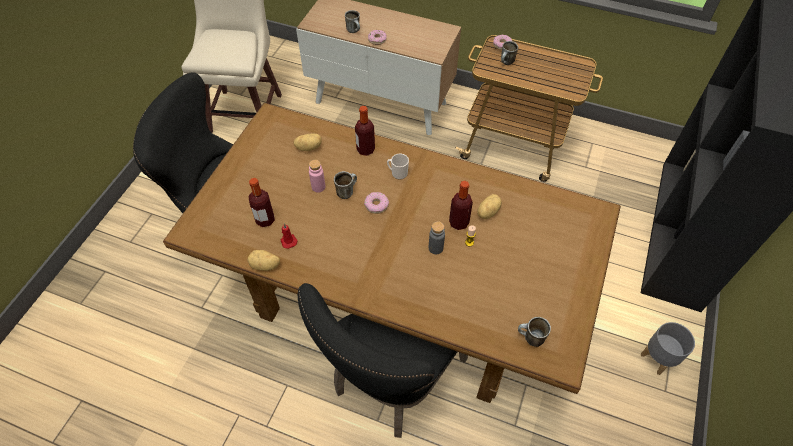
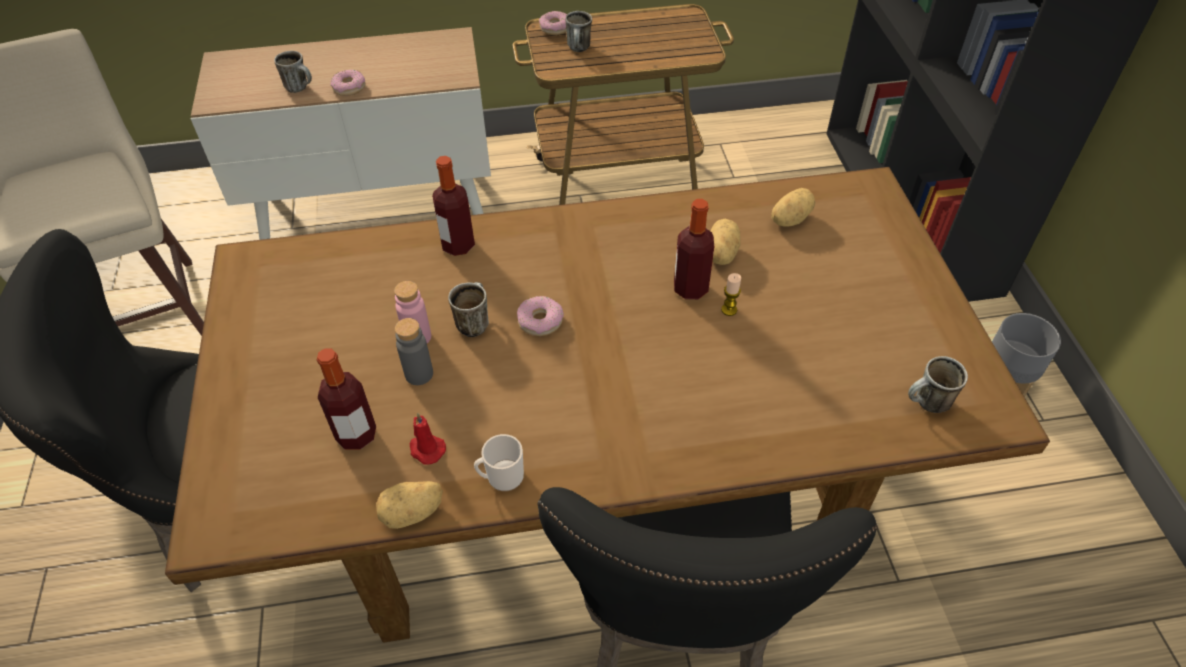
camera: 30 degrees left, 5 degrees down
(309, 147) = (354, 282): potato -> potato (789, 219)
(397, 173) = (538, 258): mug -> mug (501, 477)
(435, 248) = (685, 342): grey bottle -> grey bottle (419, 374)

